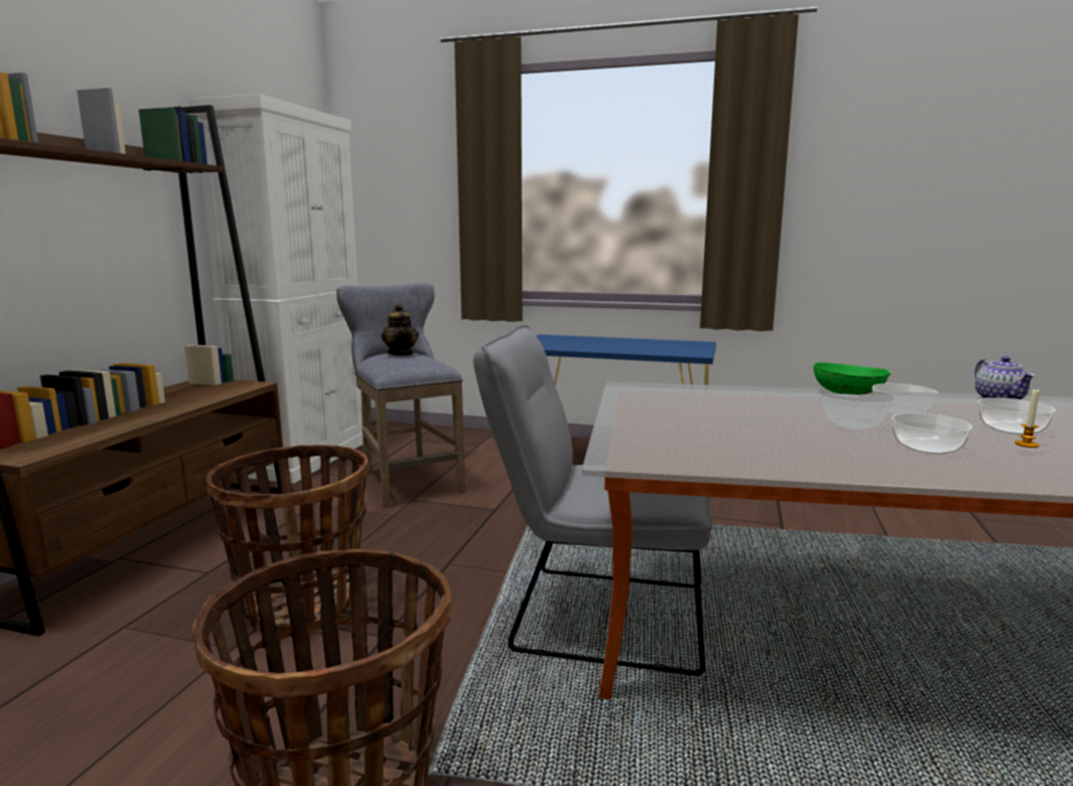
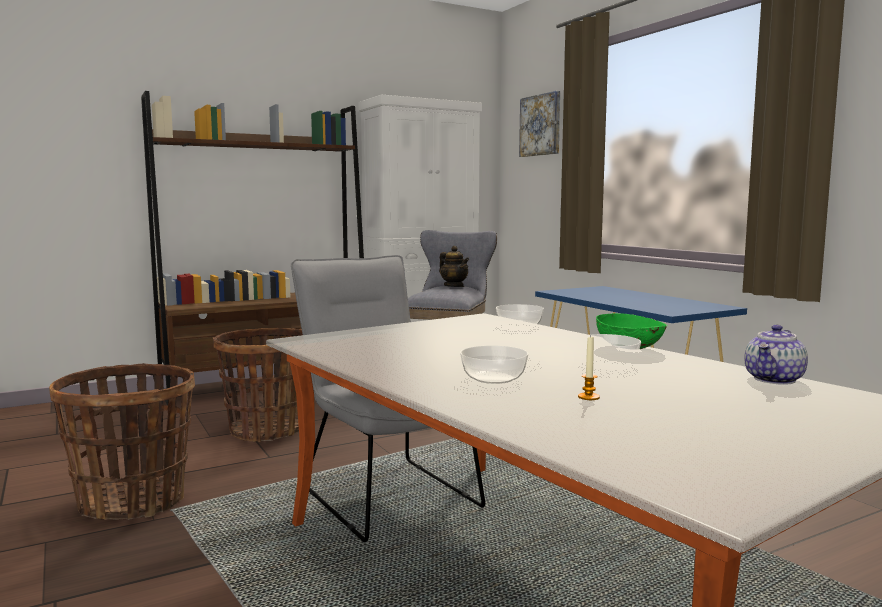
camera: 45 degrees right, 5 degrees down
(401, 354) = (454, 286): teapot -> teapot turned 60 degrees counterclockwise
(406, 155) = (541, 125): none -> picture
(1012, 429) = (641, 390): bowl -> bowl (520, 326)

